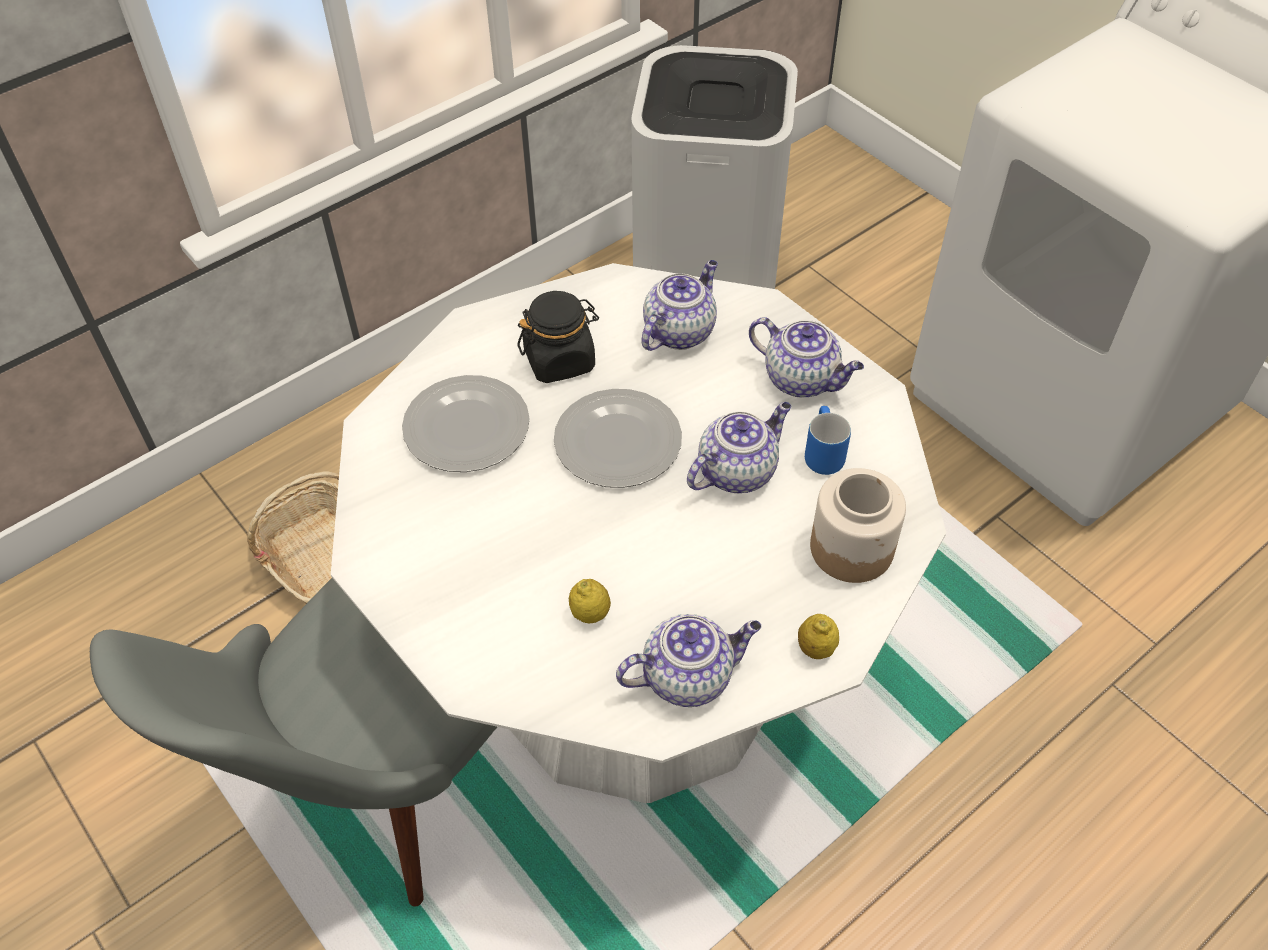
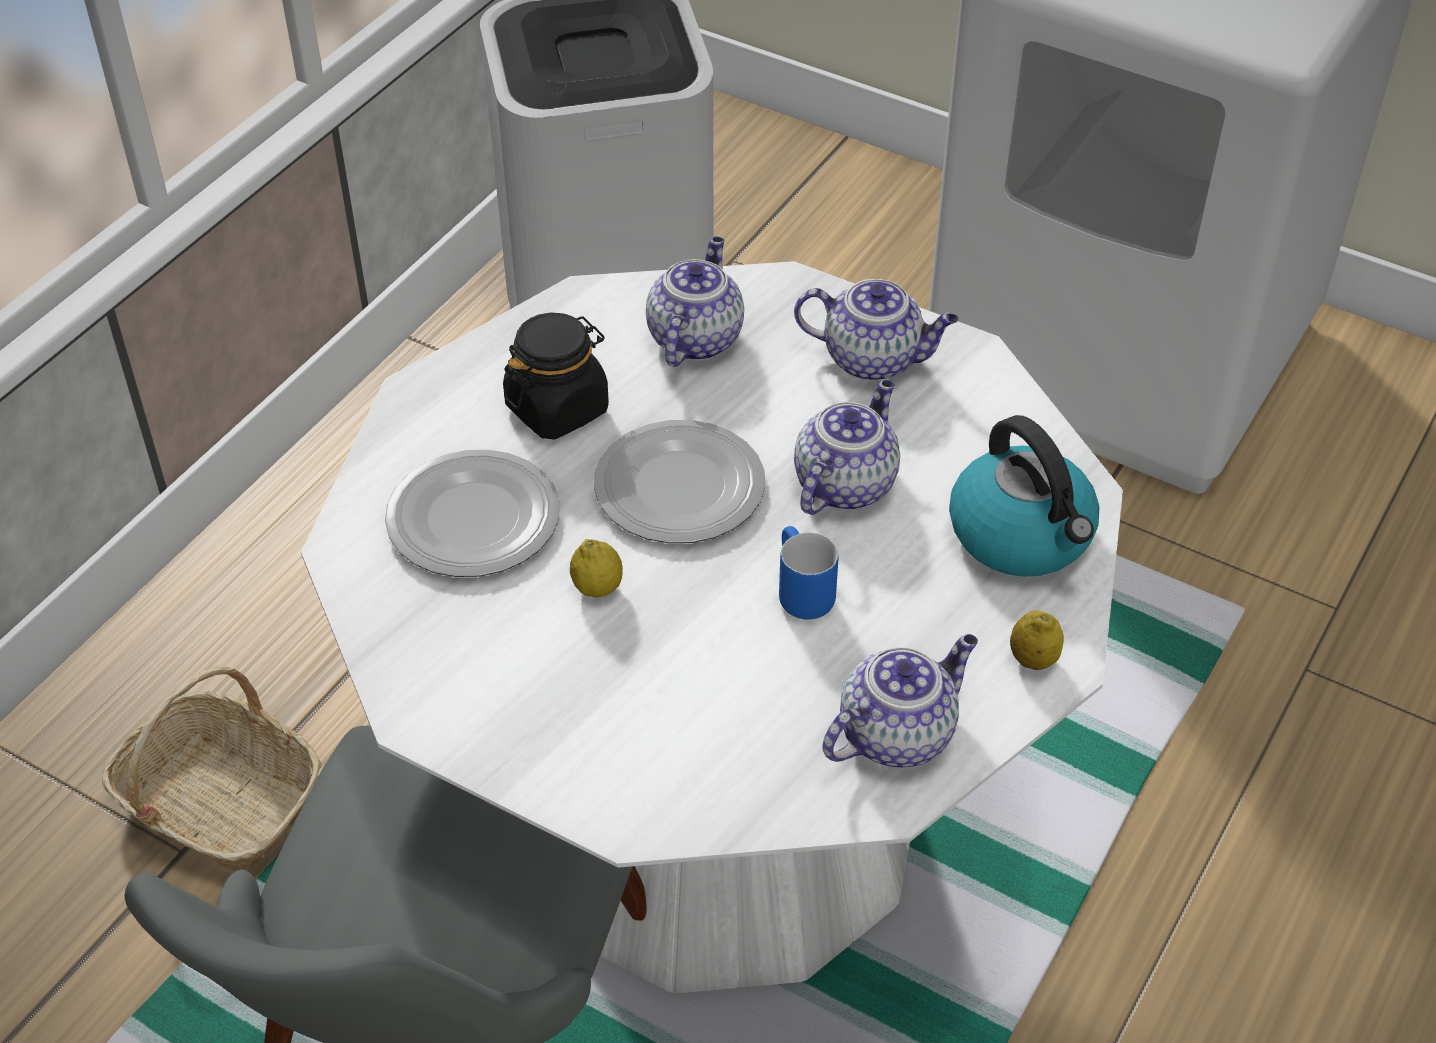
camera: 20 degrees left, 5 degrees down
(590, 613) = (742, 696): lemon -> lemon (597, 588)
(820, 453) = (935, 438): blue mug -> blue mug (798, 592)
(852, 547) = (1023, 535): jar -> kettle

